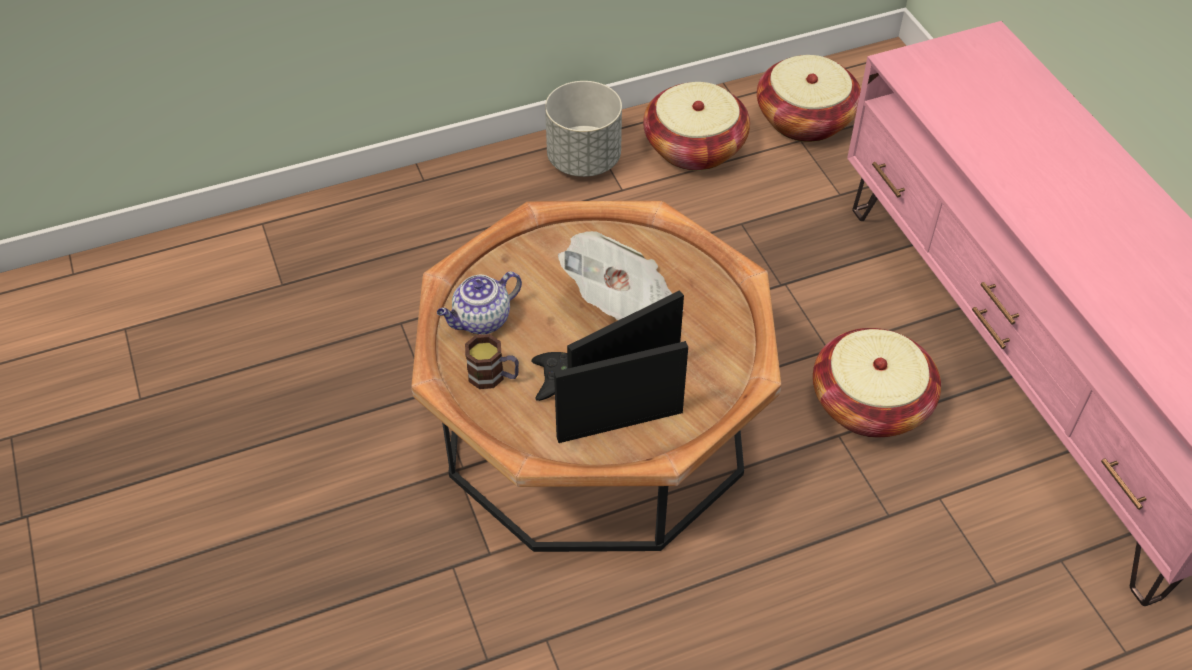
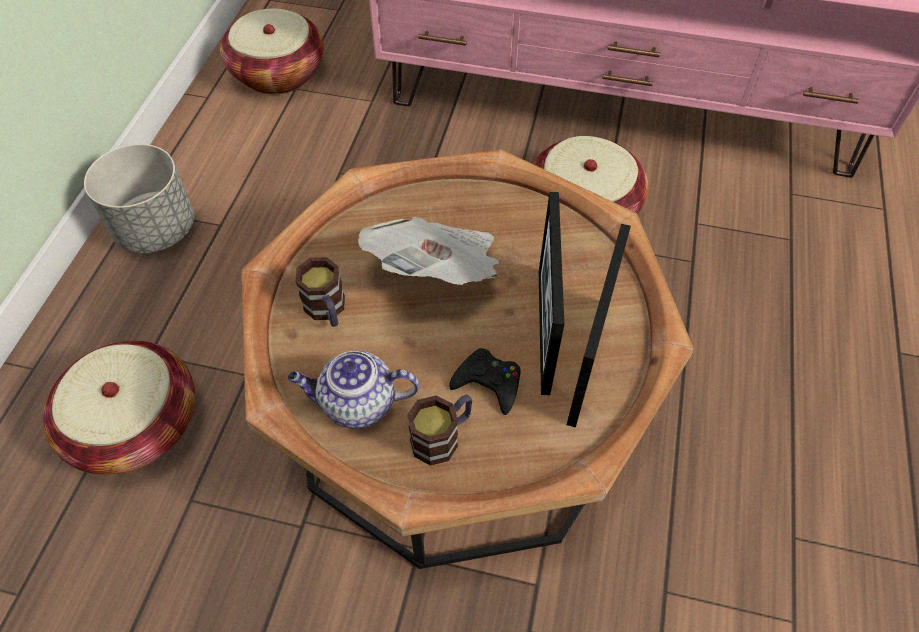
camera: 55 degrees left, 5 degrees up
(481, 321) = (357, 404): teapot -> teapot turned 90 degrees clockwise
(538, 265) = (327, 310): none -> mug
(694, 147) = (229, 151): basket -> basket (135, 425)

